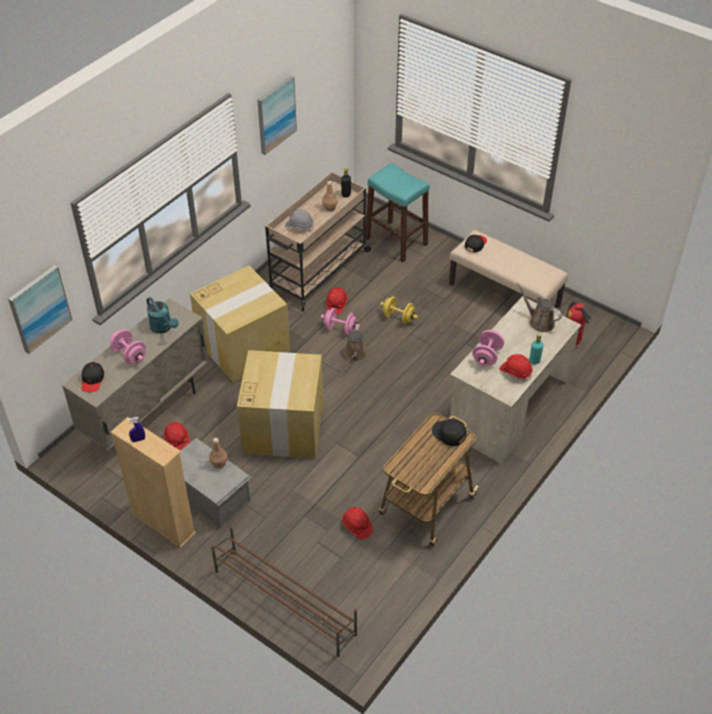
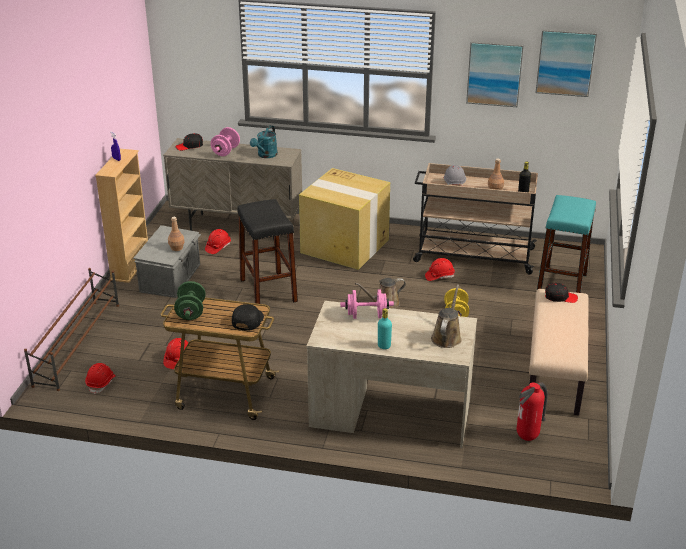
camera: 65 degrees right, 15 degrees down
(39, 308) = (190, 68): picture -> picture (565, 62)
(283, 426) = (268, 290): cardboard box -> black stool
(340, 329) = (410, 287): pink dumbbell -> none
(414, 469) = (191, 312): none -> green dumbbell
(515, 372) = (358, 337): red hard hat -> red hard hat (101, 383)

